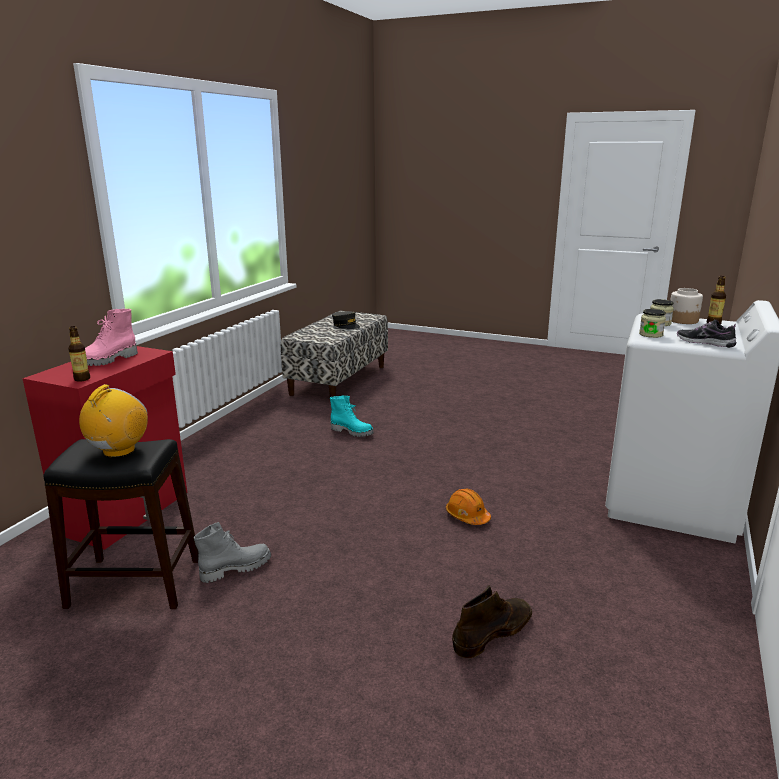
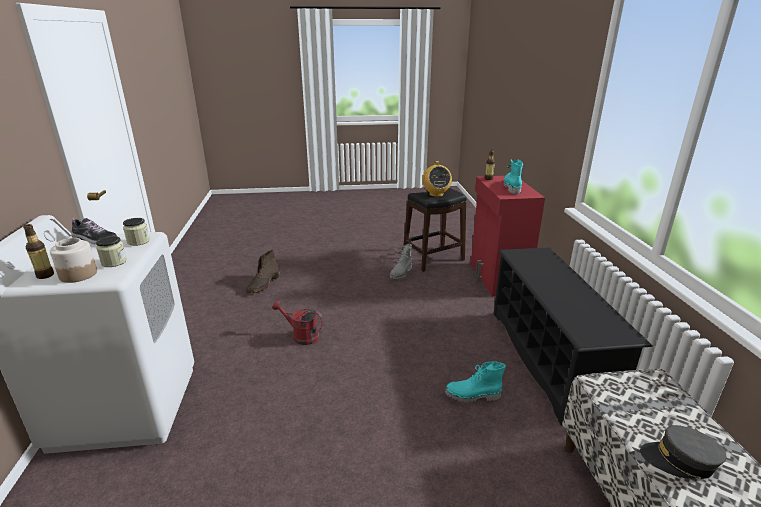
camera: 150 degrees right, 5 degrees up
(107, 360) = (511, 187): pink boot -> turquoise boot
(254, 433) = (548, 358): none -> black shoe rack
(467, 516) = (301, 336): orange hard hat -> red watering can

